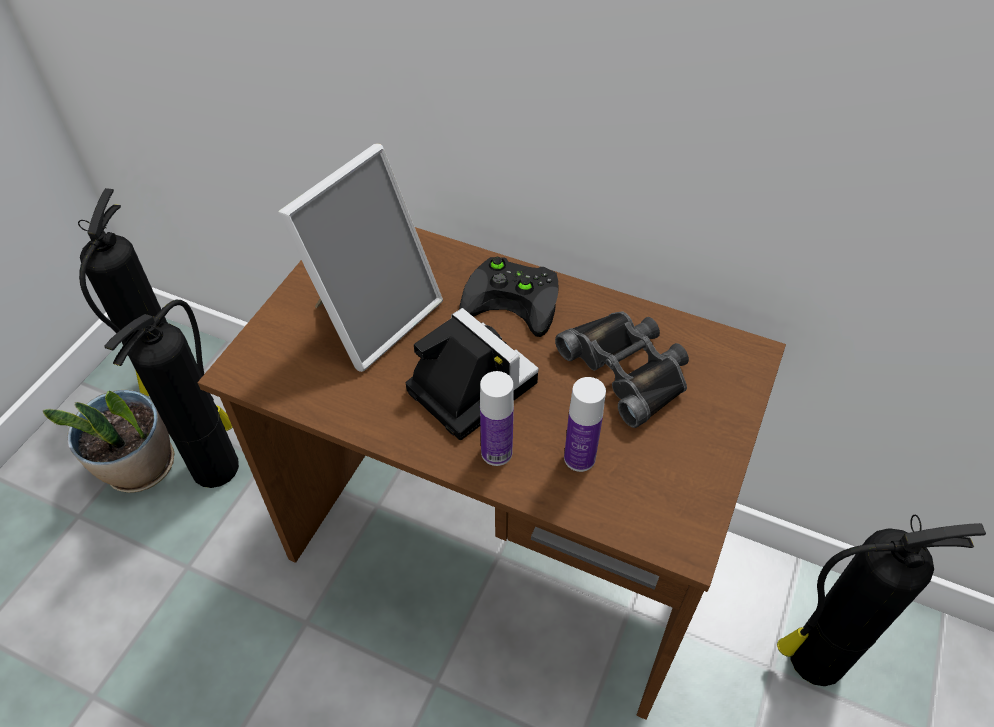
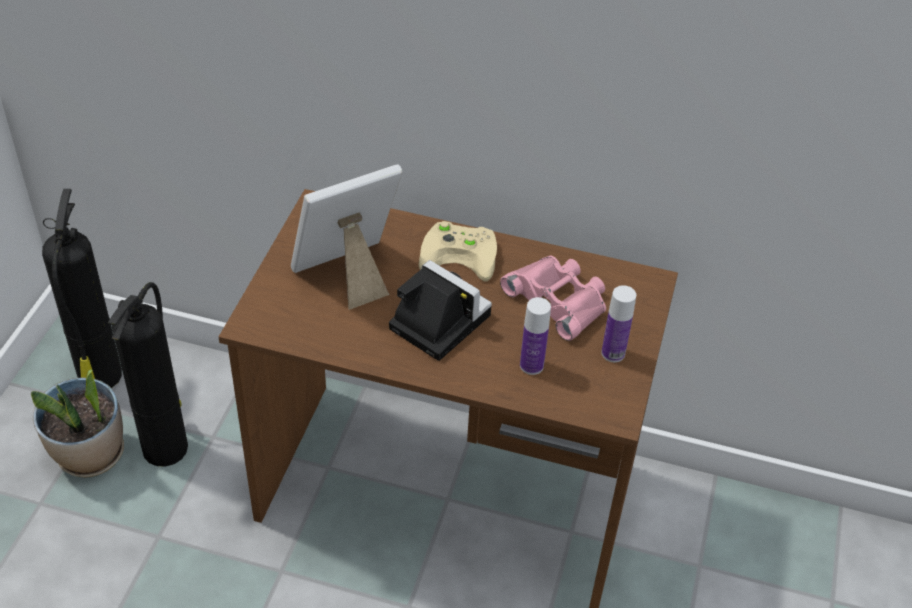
camera: 10 degrees left, 5 degrees down
(372, 316) = (348, 275): picture frame -> picture frame turned 150 degrees counterclockwise
(496, 452) = (468, 367): bottle -> bottle (613, 353)
(516, 299) = (462, 254): black game controller -> beige game controller
(627, 369) = (559, 300): black binoculars -> pink binoculars
(812, 659) = (733, 554): fire extinguisher -> none

